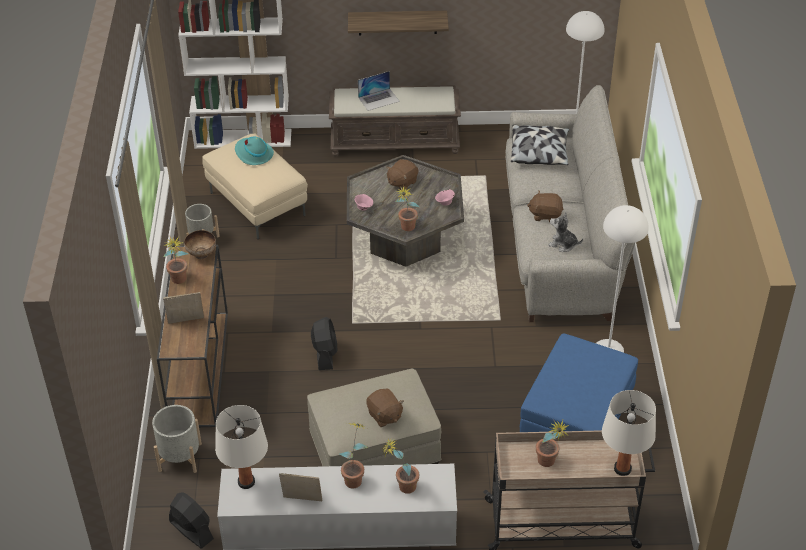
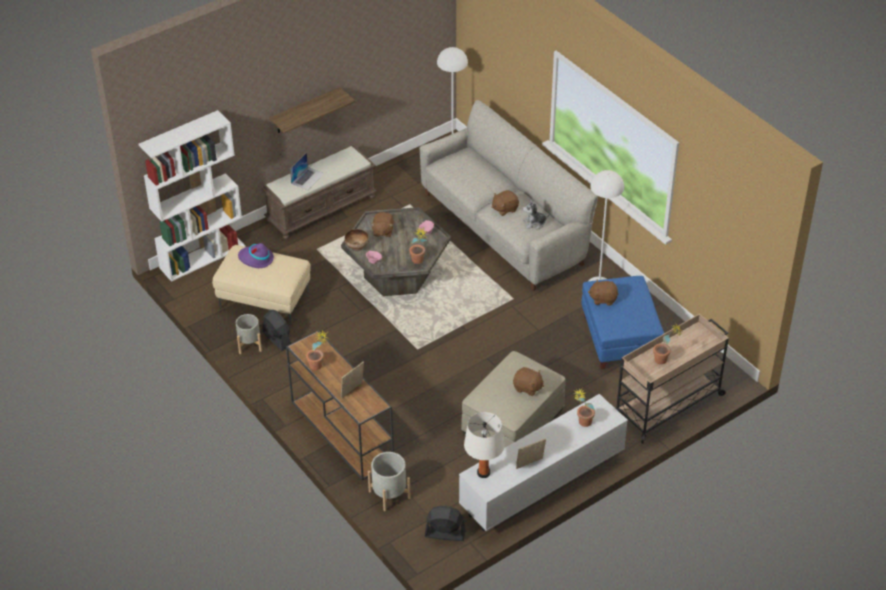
camera: 35 degrees left, 0 degrees up
(202, 254) = (314, 342): bowl -> bowl (357, 247)
(253, 154) = (256, 259): turquoise hat -> purple hat
(325, 354) = (419, 378): black fan -> black fan (277, 338)
(355, 477) = (548, 433): potted plant -> none
(539, 153) = (460, 168): pillow -> none
(565, 362) = (603, 299): none -> brown plush toy
(622, 469) = (707, 342): white table lamp -> none

